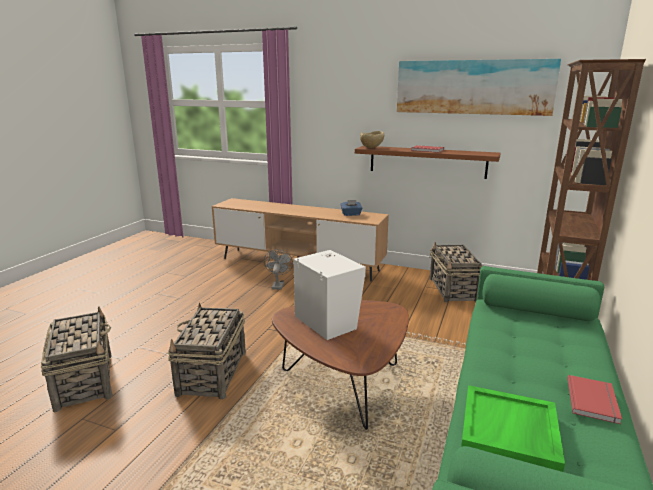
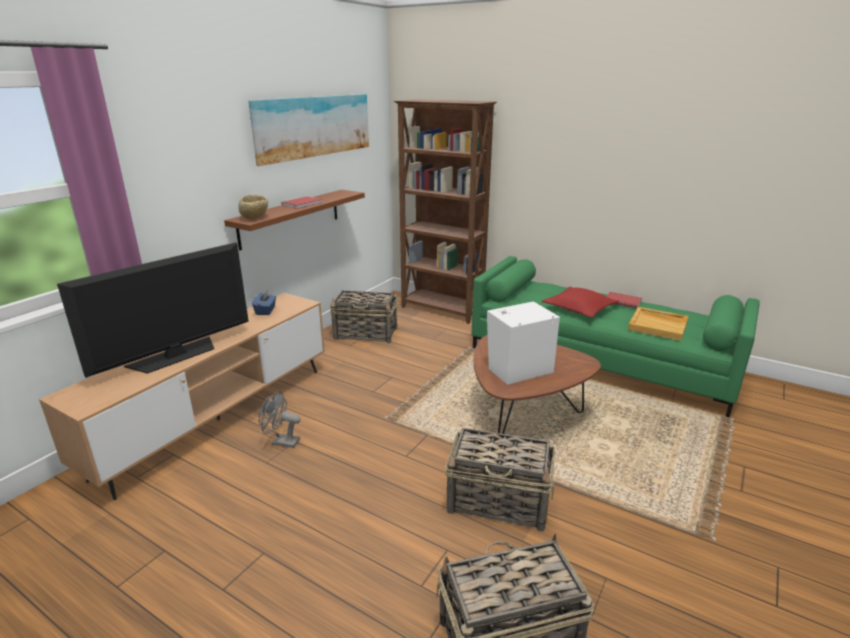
camera: 80 degrees left, 5 degrees up
(278, 208) = (175, 356): none -> television
(510, 430) = (658, 326): green tray -> beige tray
(514, 357) = (579, 309): none -> red pillow

